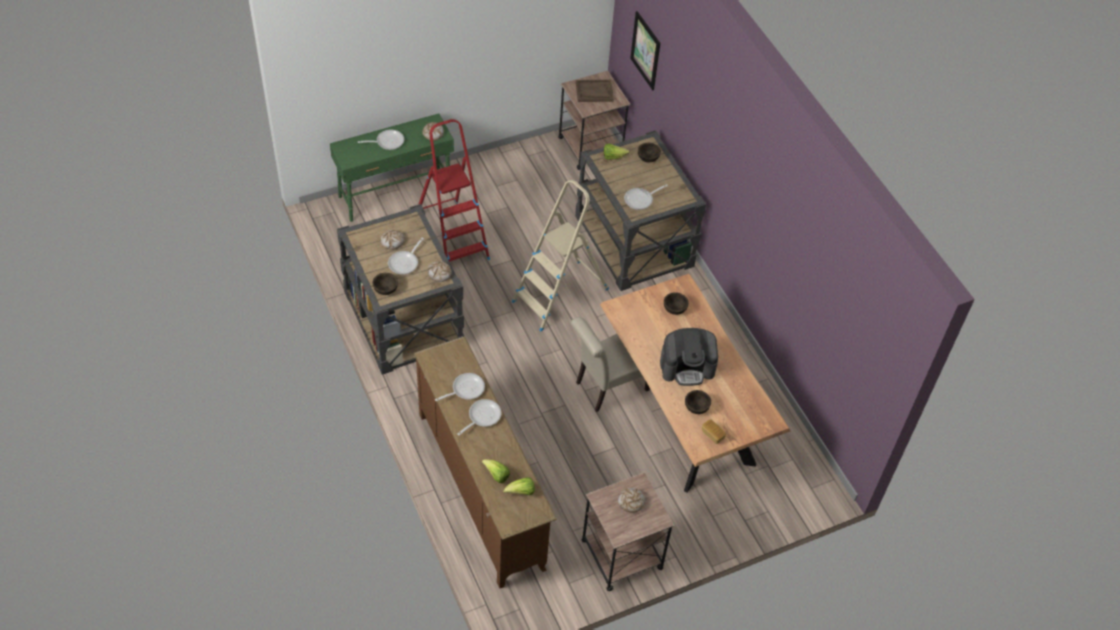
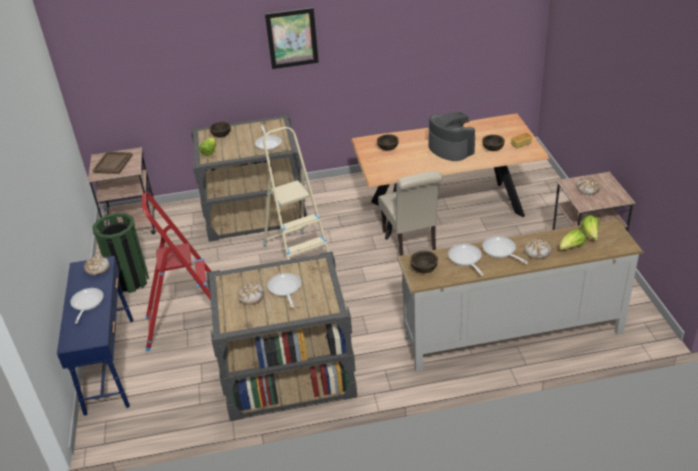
camera: 70 degrees left, 15 degrees down
(385, 289) = (318, 306): brown bowl -> brown bowl (423, 269)
(396, 195) = (111, 364): green console table -> blue console table
(405, 262) = (285, 289): frying pan -> frying pan turned 150 degrees counterclockwise
(439, 273) = (310, 265): bread -> bread (537, 252)
(482, 488) = (511, 334): brown cabinet -> grey cabinet
(504, 173) = (130, 280): none -> green trash can
(645, 50) = (133, 79): picture -> picture (292, 38)
(687, 367) = (450, 148): coffee machine -> coffee machine turned 45 degrees counterclockwise

